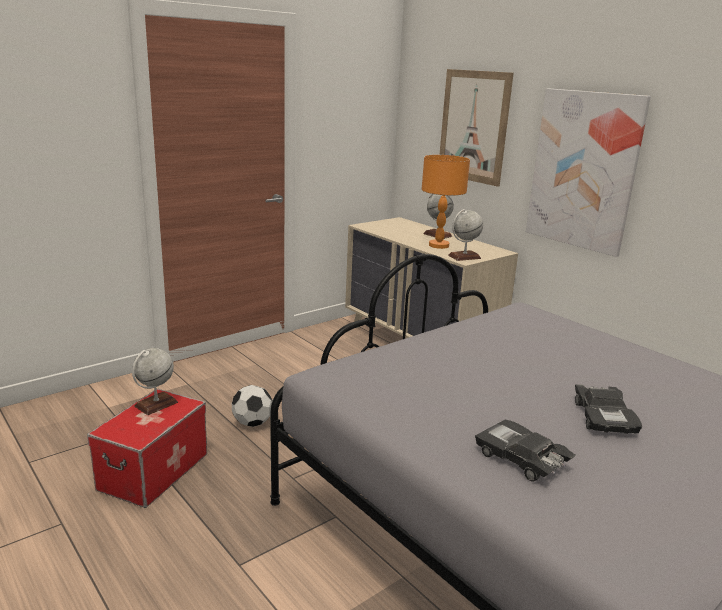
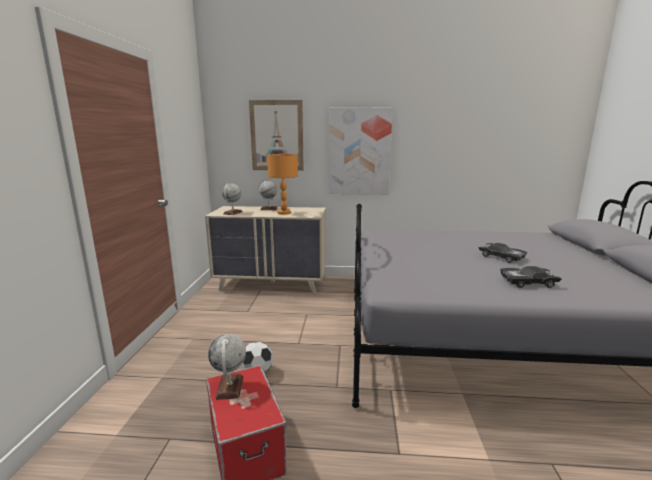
camera: 45 degrees left, 5 degrees down
(464, 257) = (310, 214): globe -> globe (233, 213)

